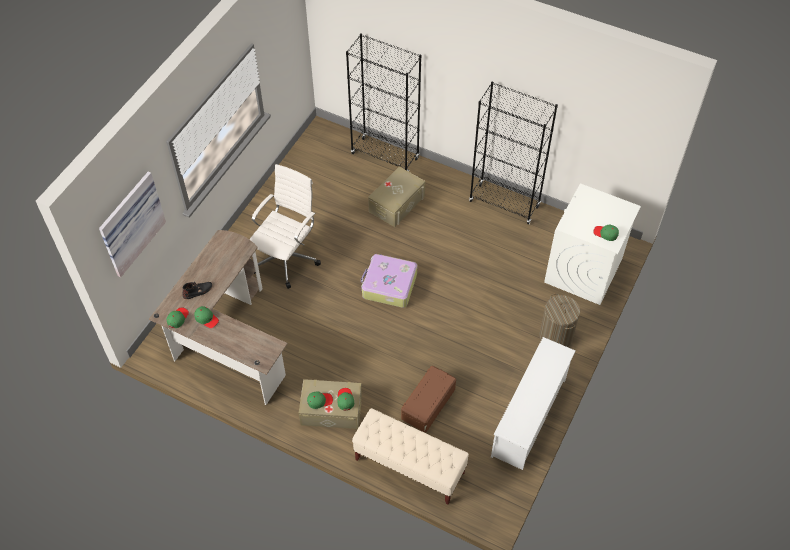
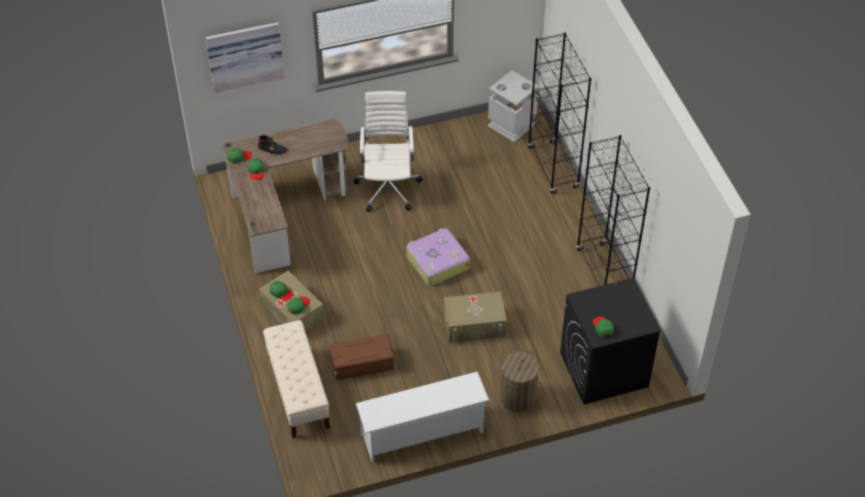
camera: 45 degrees right, 5 degrees down
(287, 258) = (388, 187): white office chair -> white office chair turned 75 degrees counterclockwise
(320, 146) = (512, 125): none -> grey trash can
(397, 203) = (517, 209): beige storage box -> beige storage box (474, 324)
(583, 271) = (603, 370): white washing machine -> black washing machine

